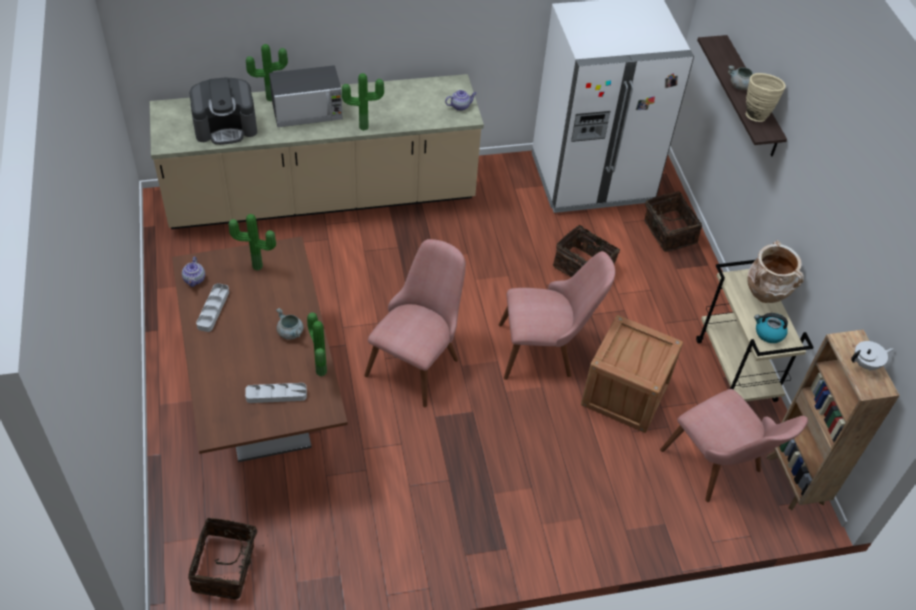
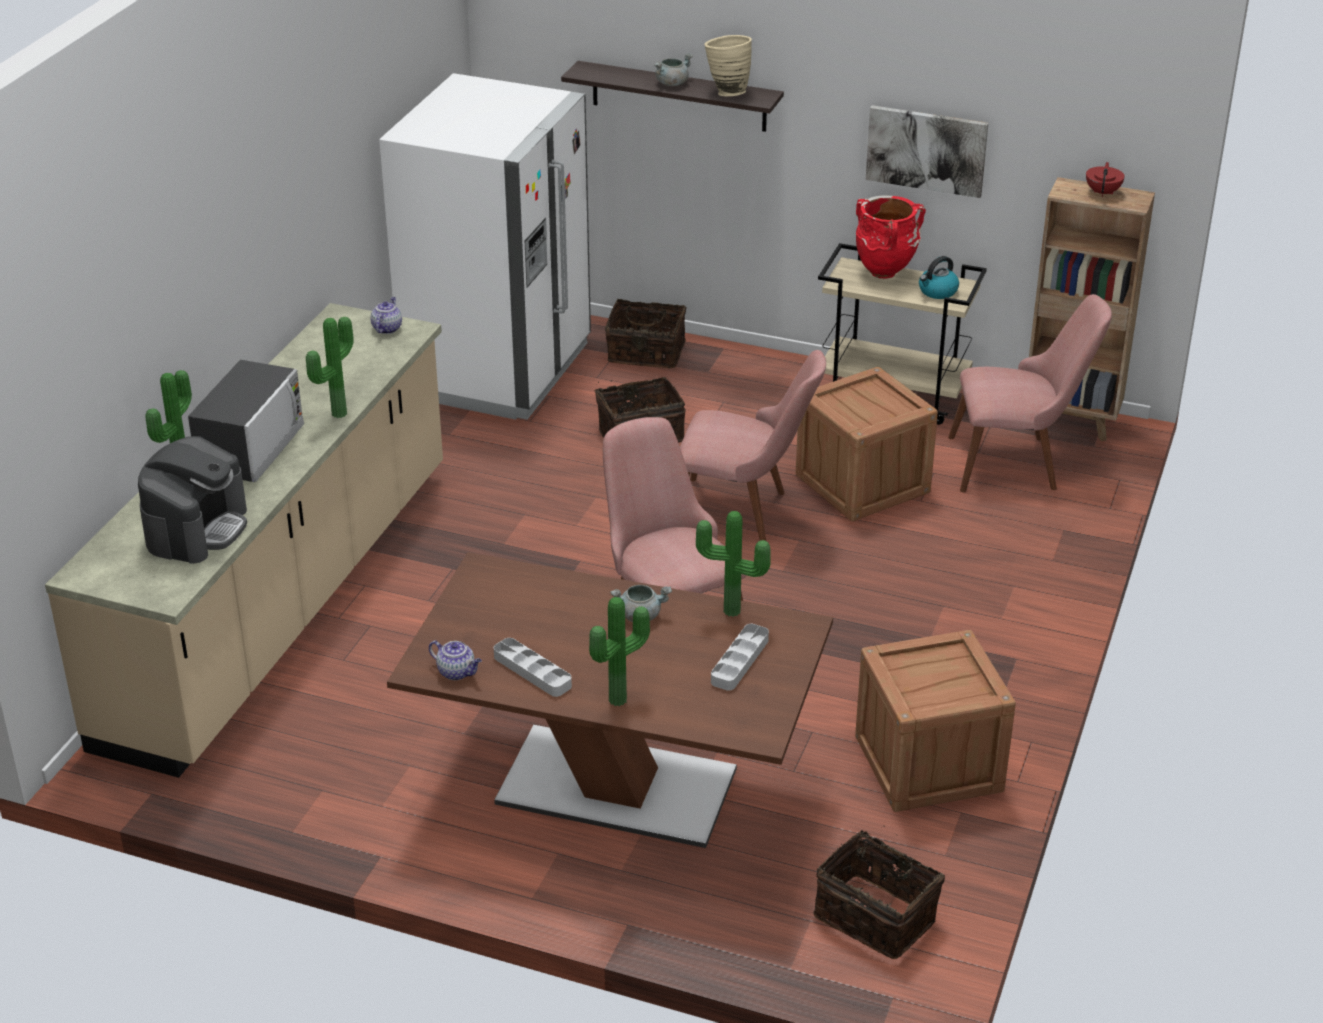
camera: 55 degrees left, 15 degrees down
(257, 268) = (490, 609): potted plant -> potted plant (620, 701)
(373, 540) = (928, 764): none -> crate
(546, 350) = (744, 514): pink chair -> pink chair turned 75 degrees clockwise
(765, 297) = (885, 273): beige vase -> red vase
(824, 244) = (926, 150): none -> picture
(866, 364) = (1103, 192): white teapot -> red teapot

